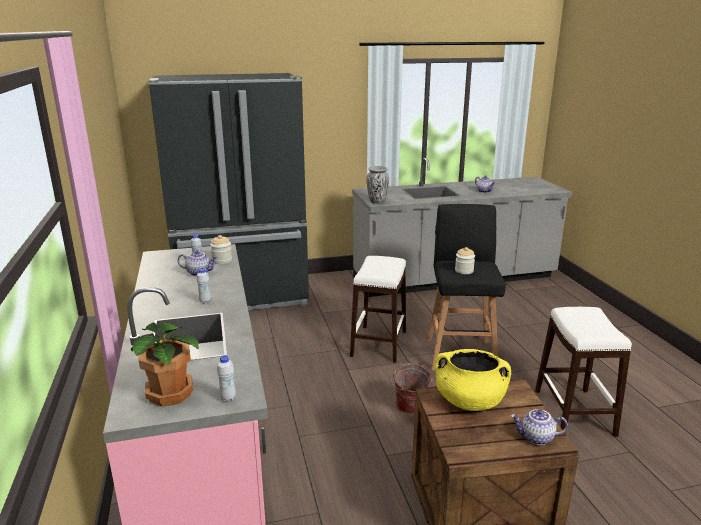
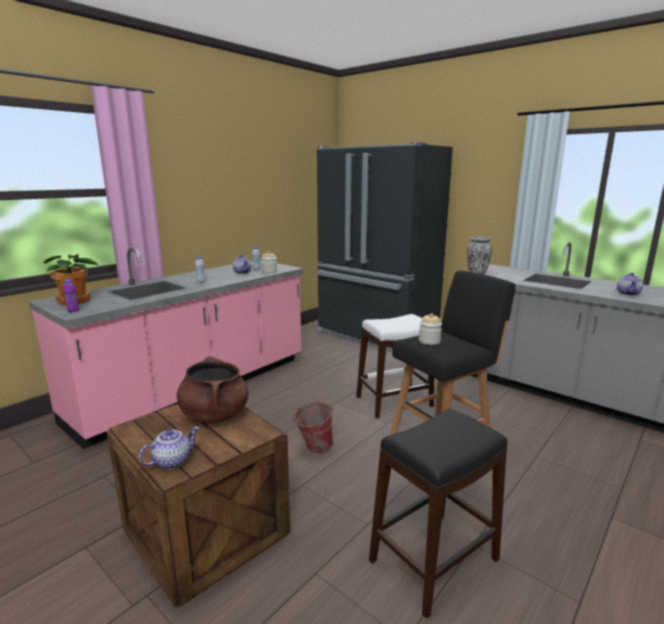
camera: 55 degrees right, 5 degrees down
(228, 398) = (73, 311): white bottle -> purple bottle
(469, 401) = (214, 415): yellow cooking pot -> brown cooking pot
(536, 438) = (172, 461): teapot -> teapot turned 75 degrees clockwise
(574, 412) = (435, 560): white stool -> black stool

